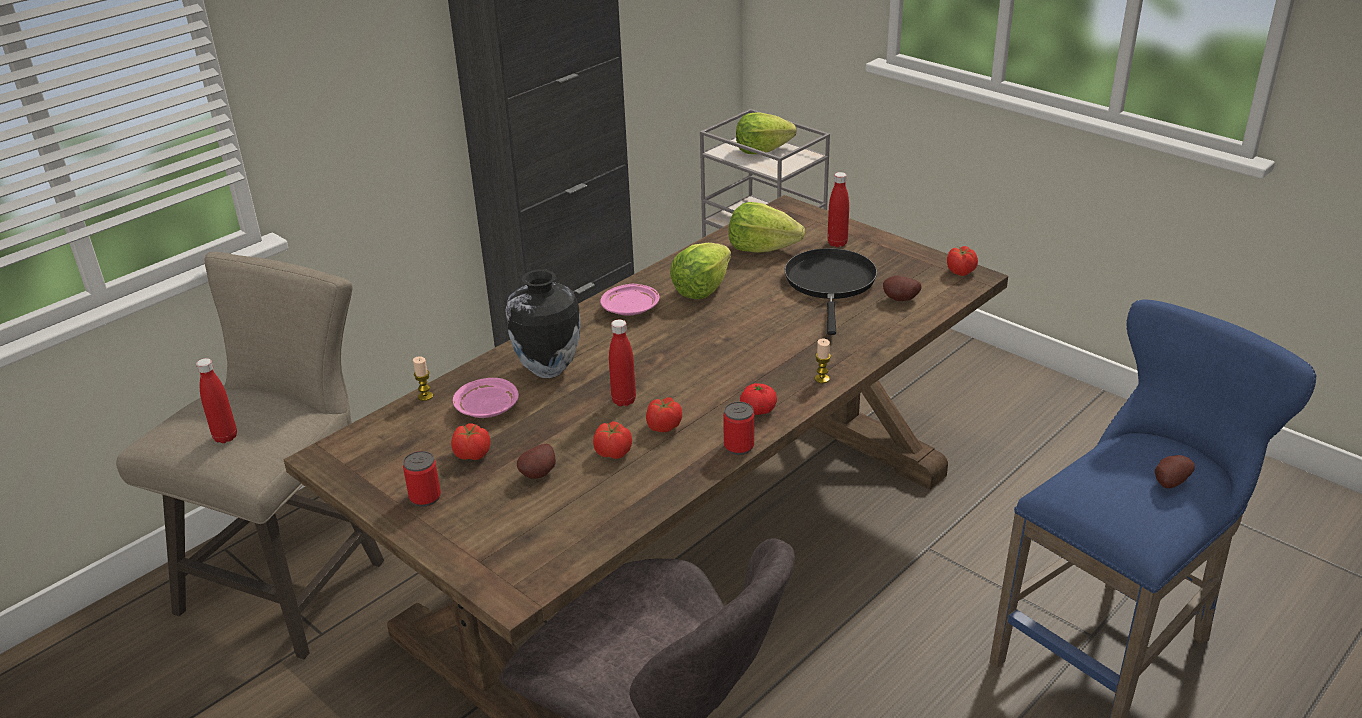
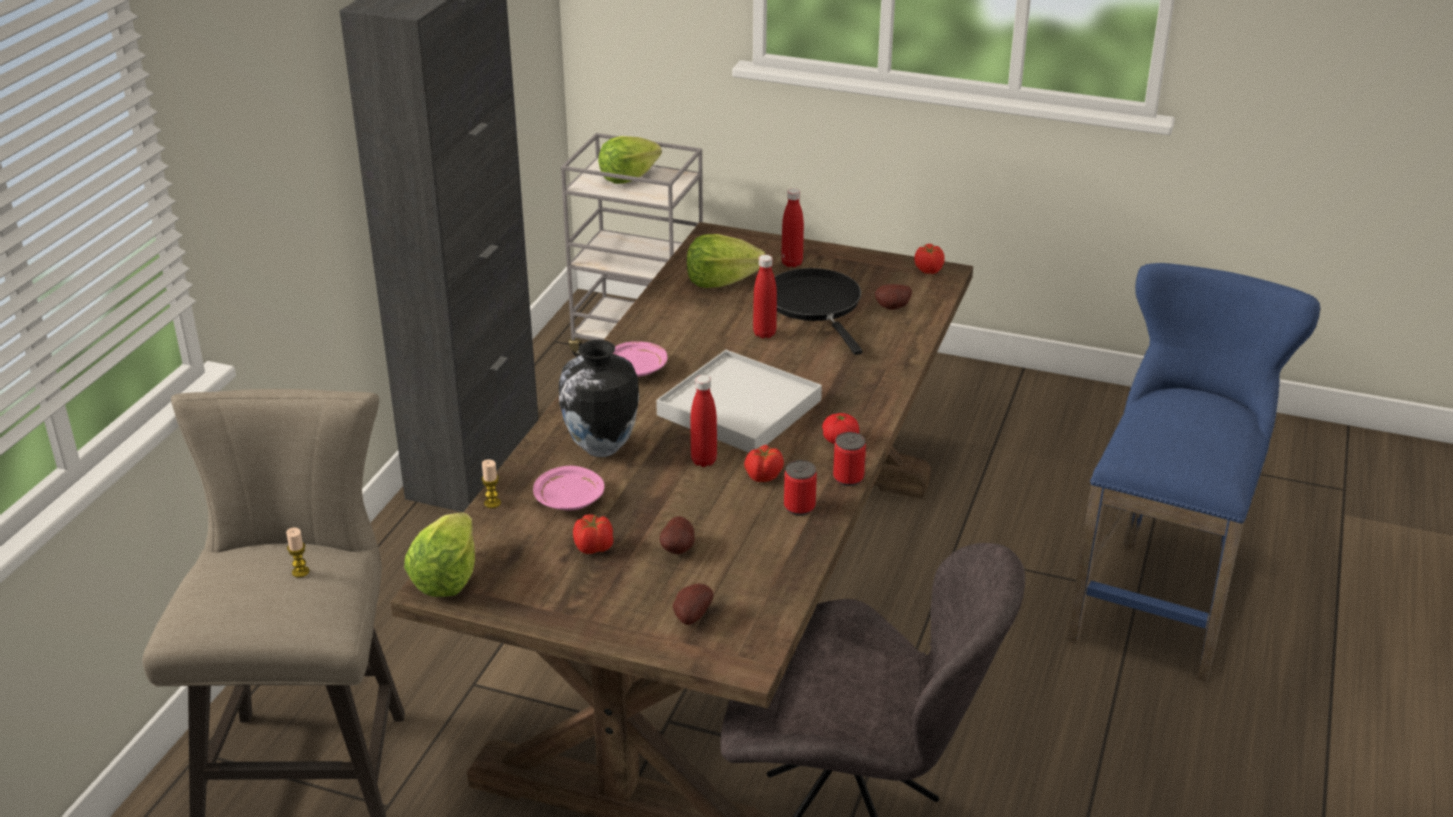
camera: 25 degrees left, 0 degrees up
(225, 437) = (278, 600): red bottle -> red bottle (764, 334)
(425, 497) = (580, 599): can -> can (799, 507)
(613, 453) = (735, 512): tomato -> none
(692, 361) = (740, 408): none -> white tray
(701, 289) = (692, 334): lettuce -> lettuce (447, 577)
(822, 379) = (877, 398): candle -> candle (300, 572)
(1169, 483) = (1213, 426): potato -> potato (690, 616)

